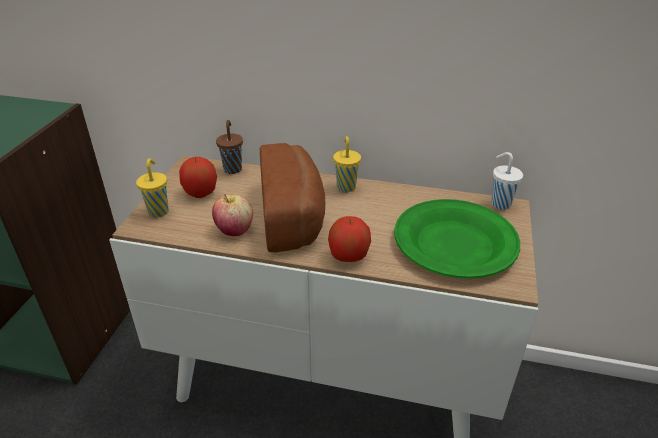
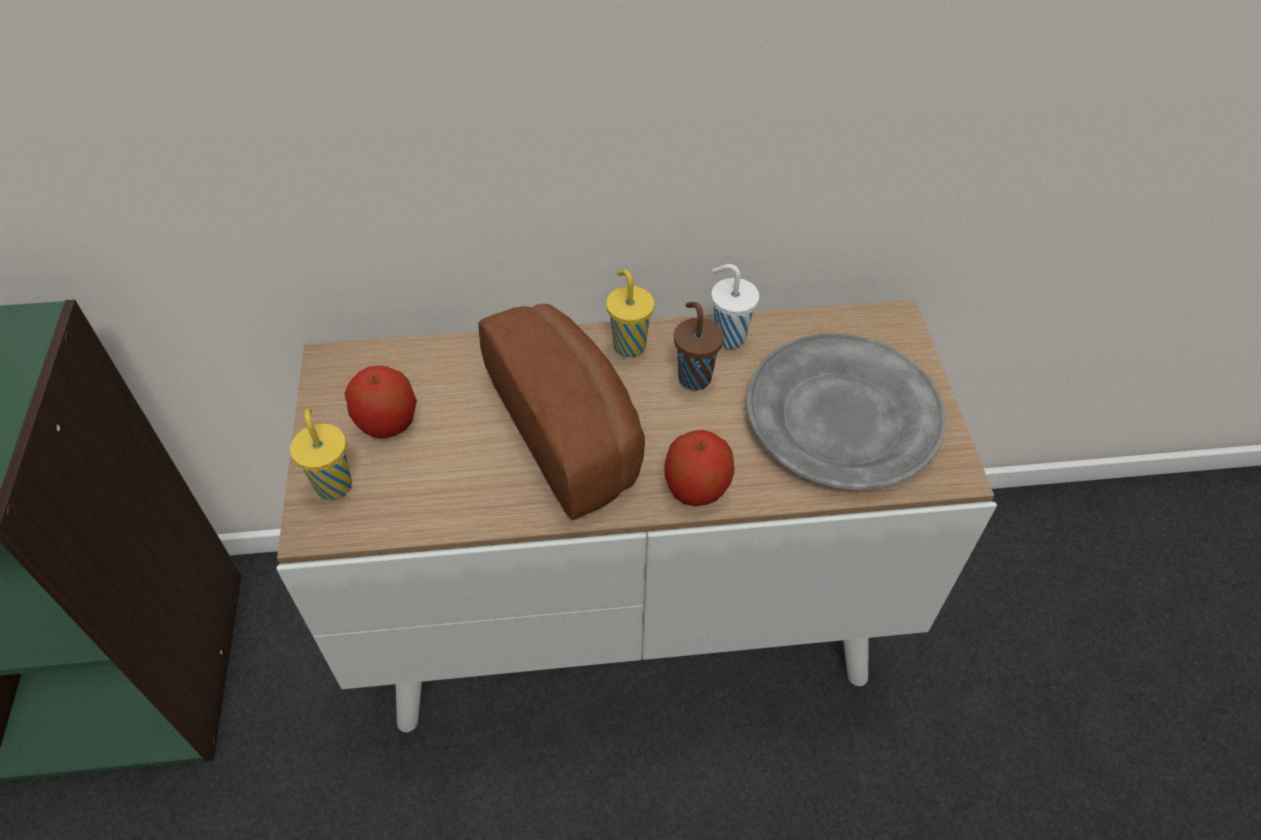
camera: 20 degrees left, 15 degrees up
(233, 169) = (416, 353): brown cup -> brown cup (693, 376)
(234, 230) = (489, 488): apple -> none
(454, 244) = (842, 418): green plate -> grey plate
(499, 203) = (877, 318): white cup -> white cup (727, 336)

